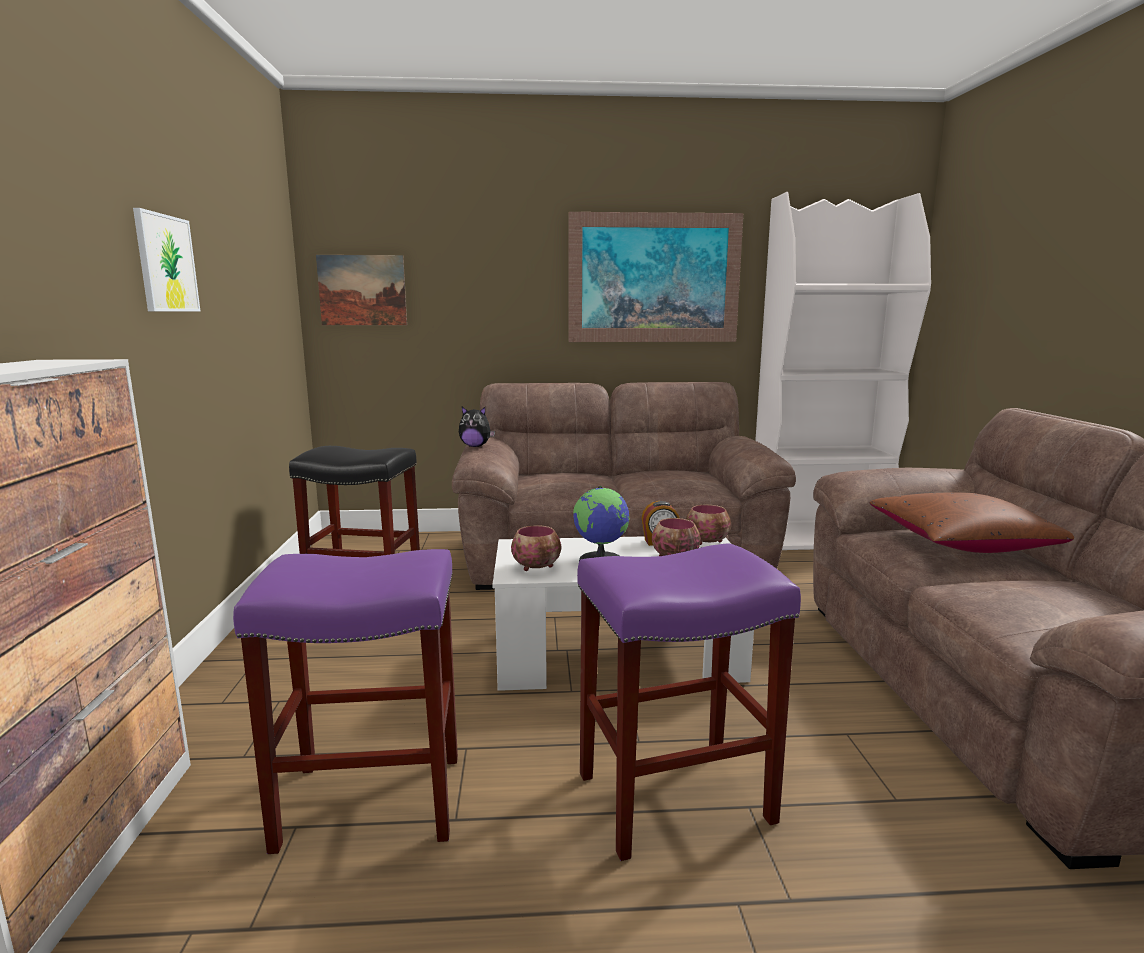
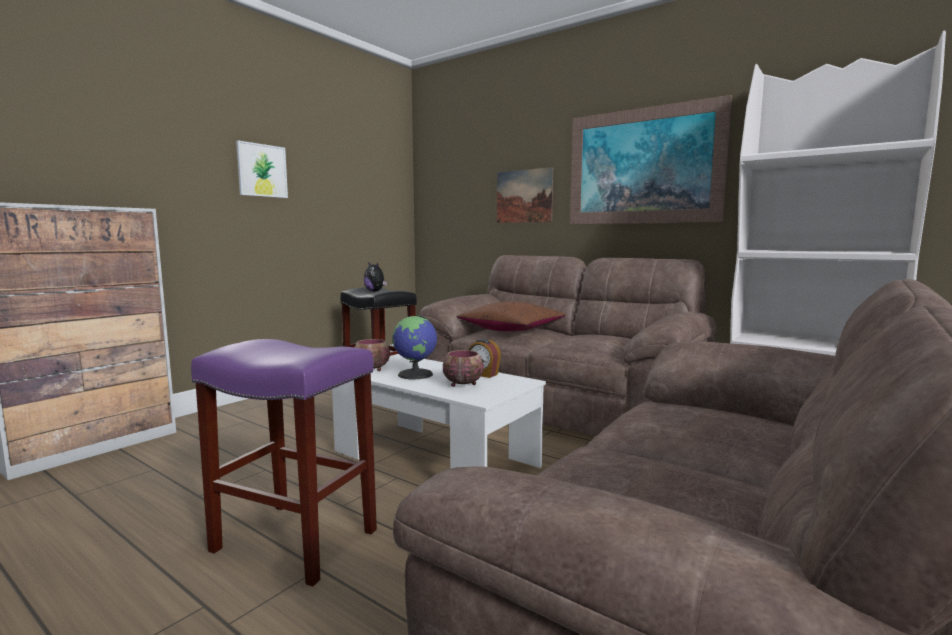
camera: 40 degrees right, 5 degrees down
(362, 290) = (444, 191): picture -> picture (524, 196)
(374, 800) = (193, 473): purple stool -> none
(475, 446) = (459, 296): plush toy -> plush toy (375, 291)
(708, 542) = (518, 382): bowl -> none
(962, 542) = (727, 427): brown pillow -> brown pillow (511, 330)

